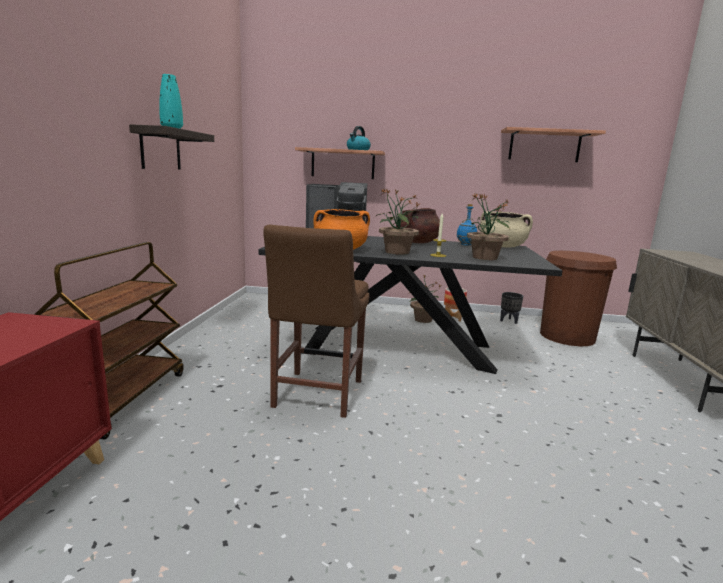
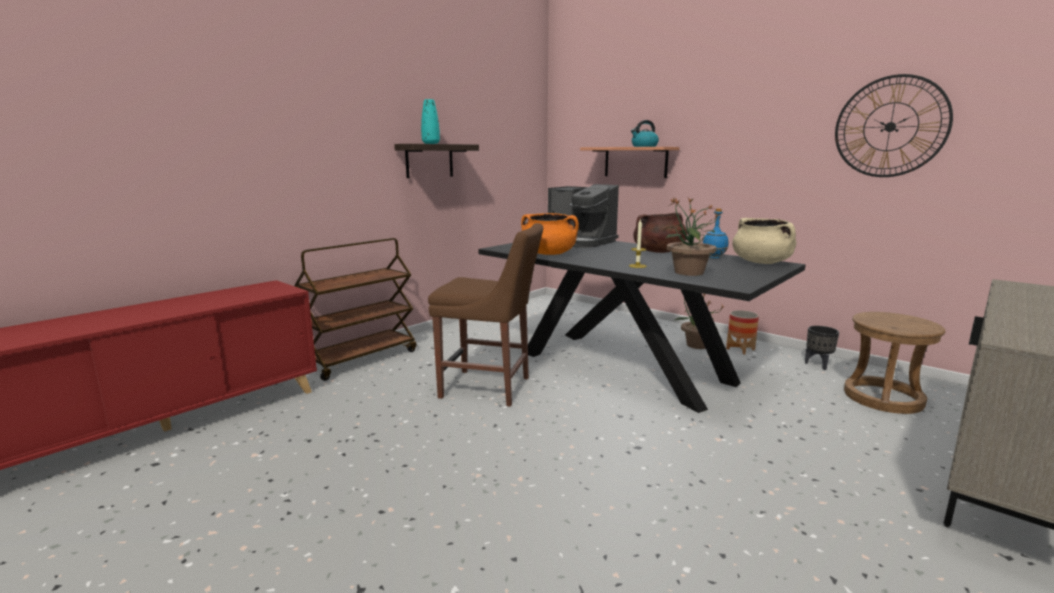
camera: 35 degrees right, 0 degrees up
(316, 395) = (490, 388): brown chair -> brown chair turned 120 degrees counterclockwise
(396, 252) = (600, 260): potted plant -> none
(544, 146) = (890, 127): shelf -> wall clock
(567, 336) = (882, 397): brown trash can -> brown stool

